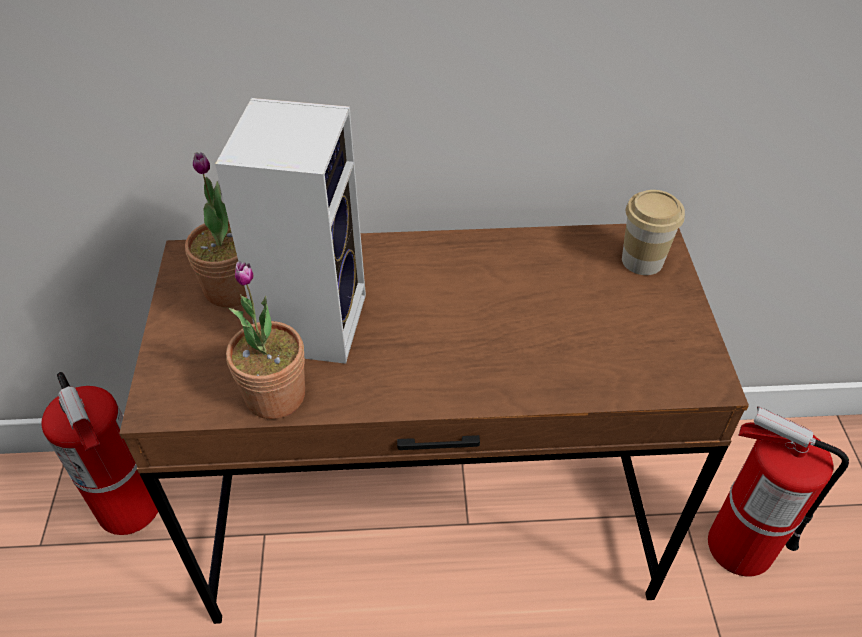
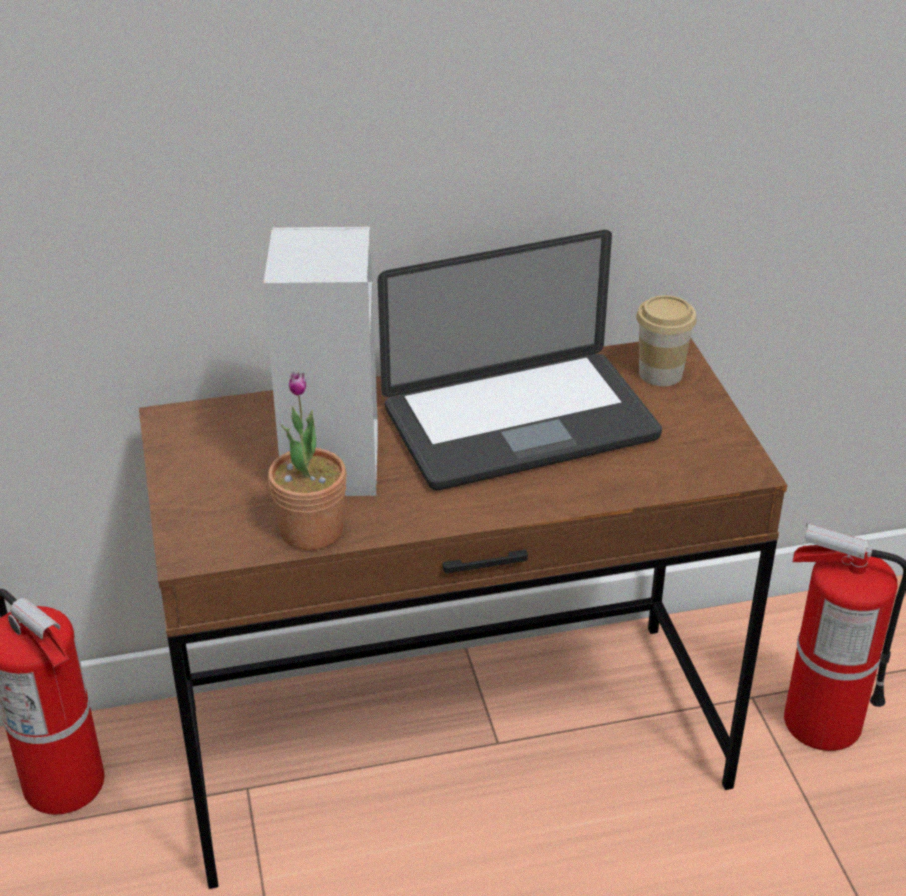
camera: 10 degrees left, 10 degrees down
(231, 289) = (230, 444): potted plant -> none
(499, 300) = (520, 424): none -> laptop

